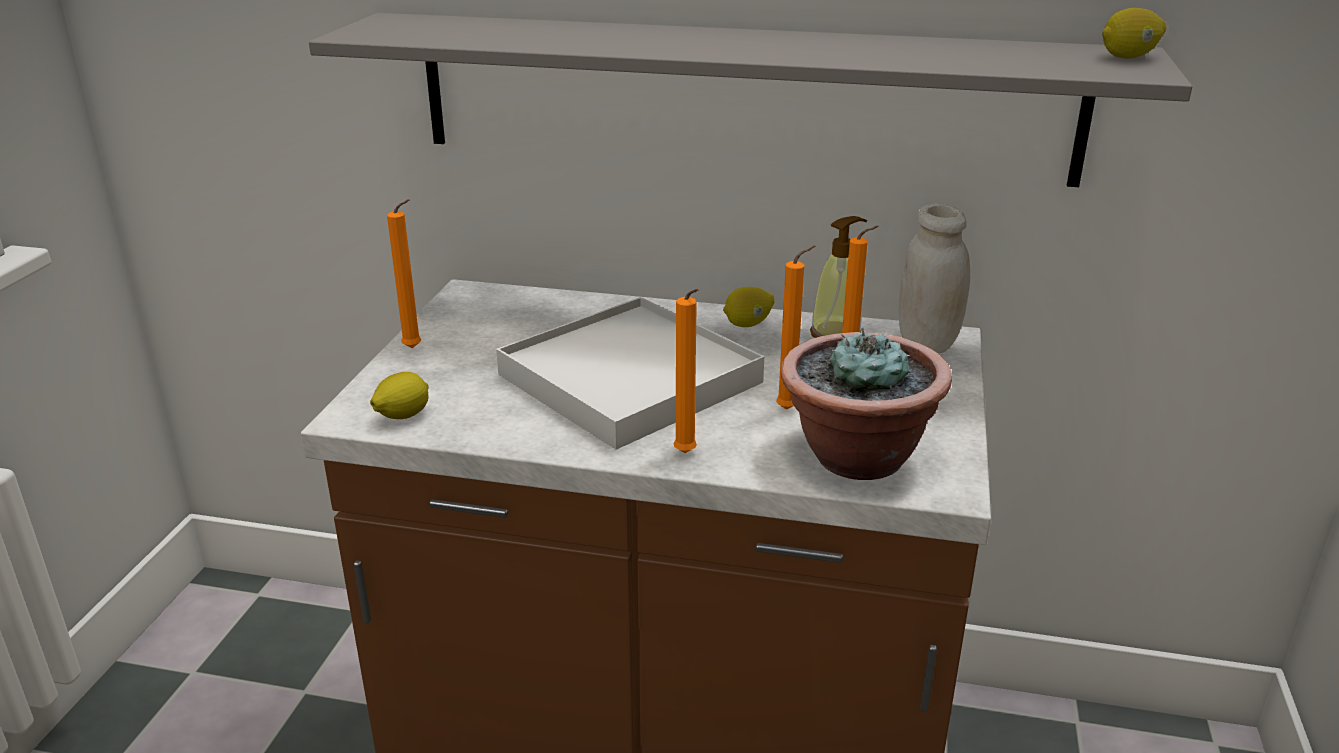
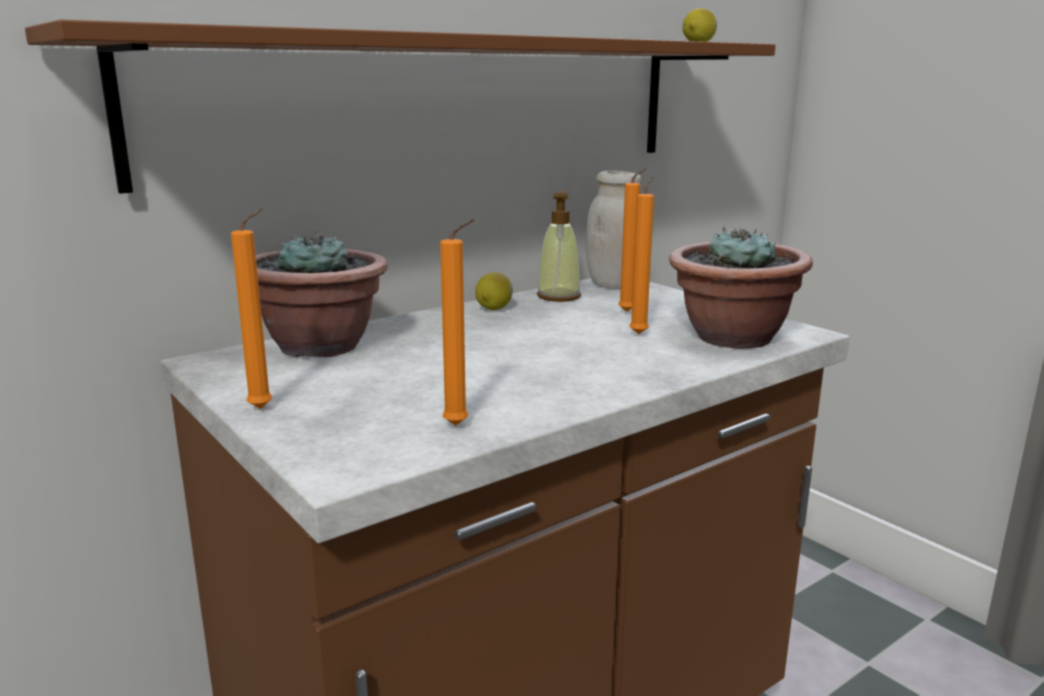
camera: 50 degrees left, 10 degrees down
(402, 416) = (391, 448): lemon -> none
(548, 309) = (320, 346): none -> potted plant
(630, 379) = (504, 357): white tray -> none
(686, 455) = (656, 375): orange candle -> orange candle (460, 426)
(741, 97) = (439, 105): grey shelf -> brown shelf

